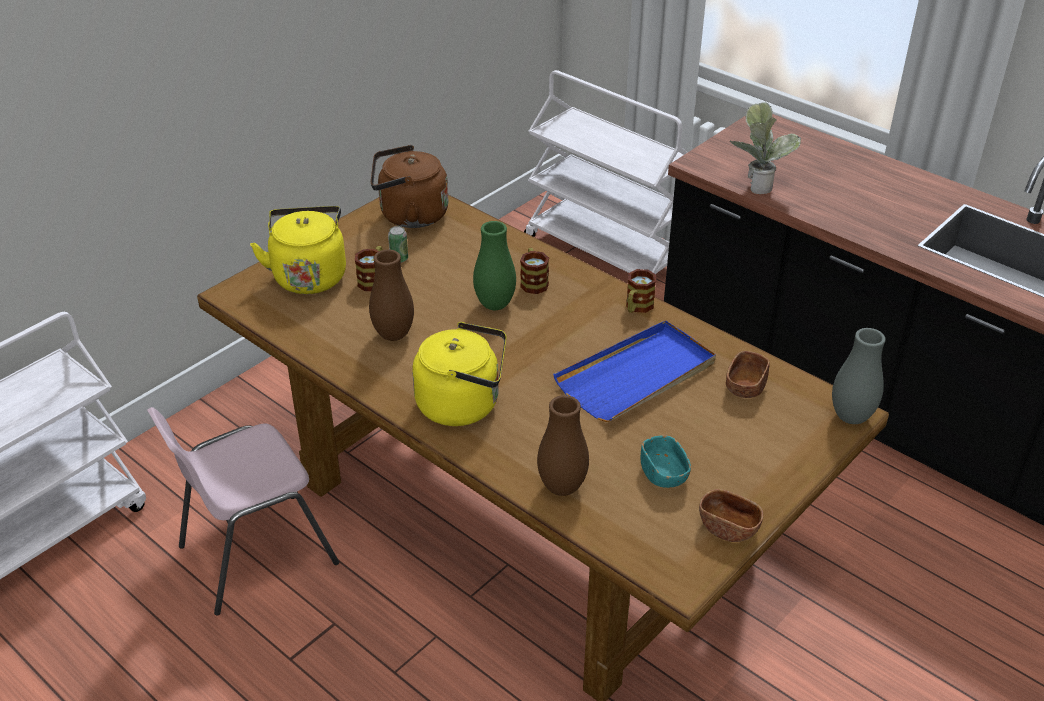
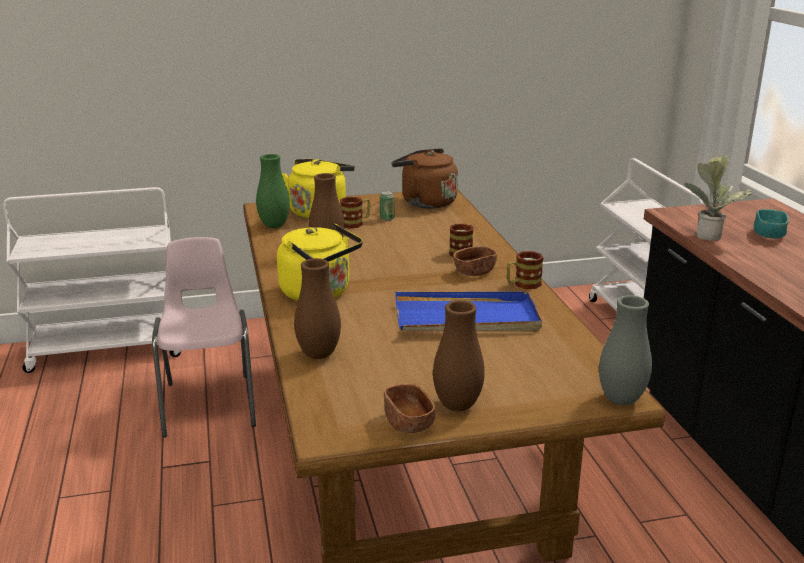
camera: 35 degrees right, 15 degrees down
(255, 554) = (209, 404): pink chair -> pink chair turned 75 degrees clockwise
(495, 305) = (417, 255): green vase -> green vase (274, 226)
(664, 474) = (404, 375): turquoise bowl -> turquoise bowl (769, 234)
(743, 488) = (457, 406): none -> brown vase
(745, 387) = (548, 351): brown bowl -> brown bowl (474, 272)

